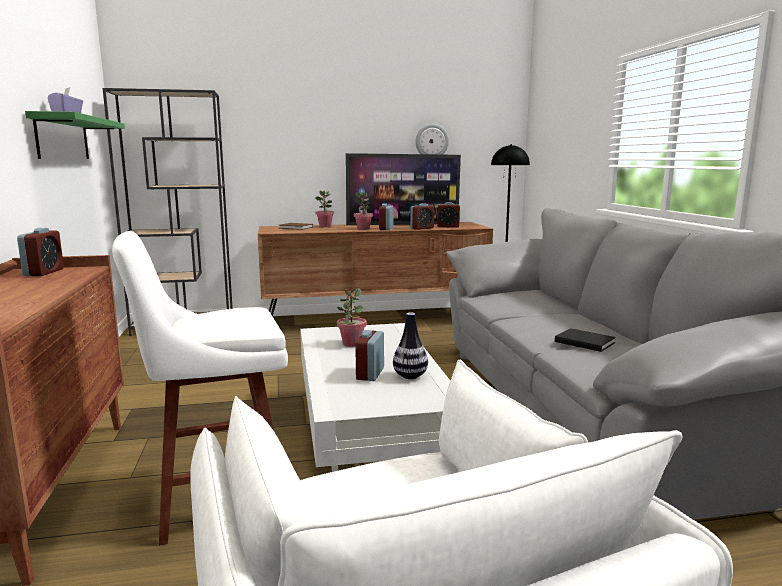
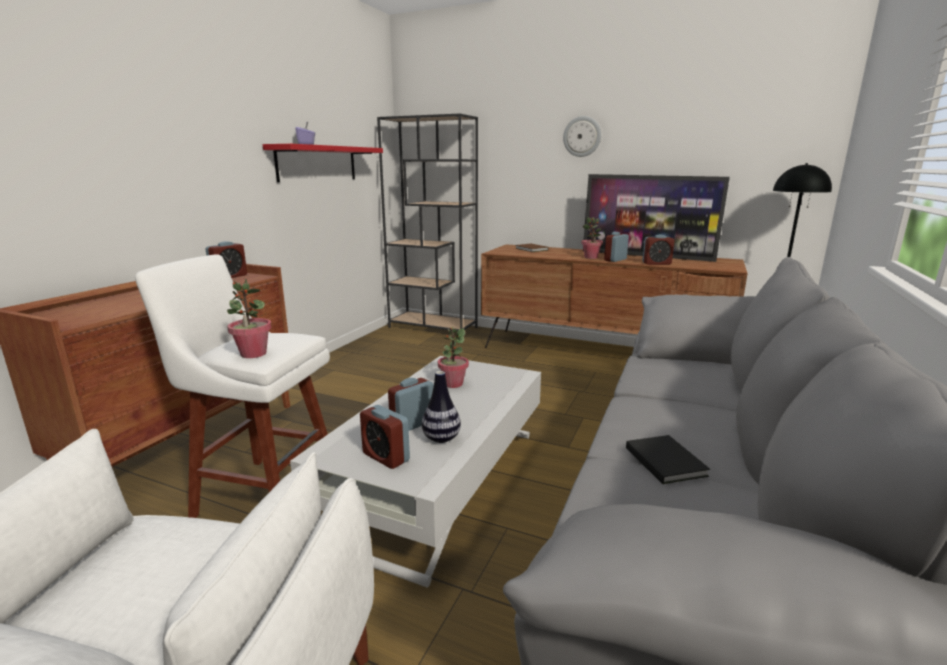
camera: 35 degrees right, 5 degrees up
(63, 138) = (317, 163): green shelf -> red shelf
(325, 226) = (562, 250): potted plant -> potted plant (253, 354)
(431, 141) = (701, 159): wall clock -> wall clock (582, 136)
(448, 226) = (694, 264): alarm clock -> alarm clock (386, 457)

